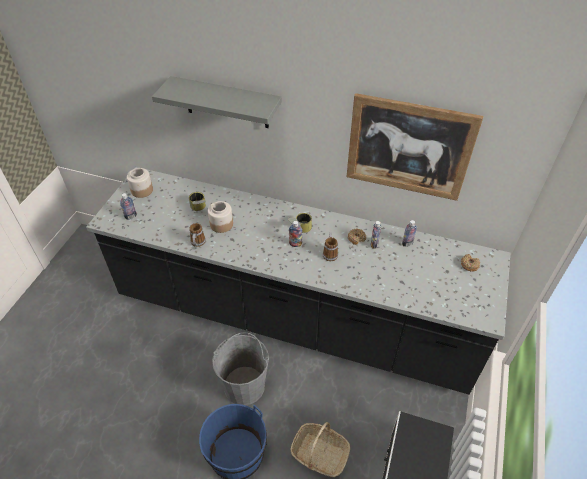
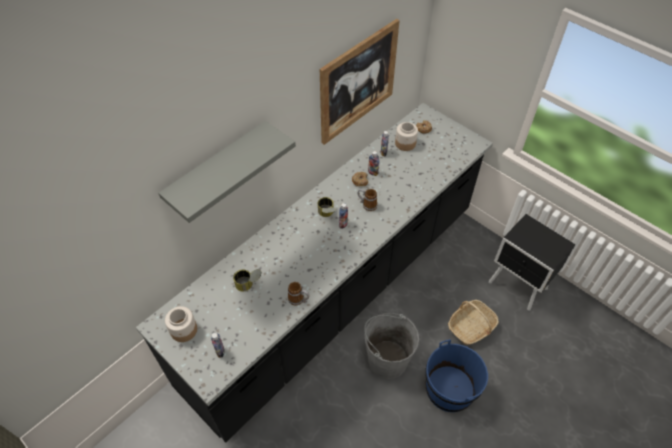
camera: 65 degrees left, 5 degrees up
(221, 224) = (284, 272): jar -> jar (405, 144)

